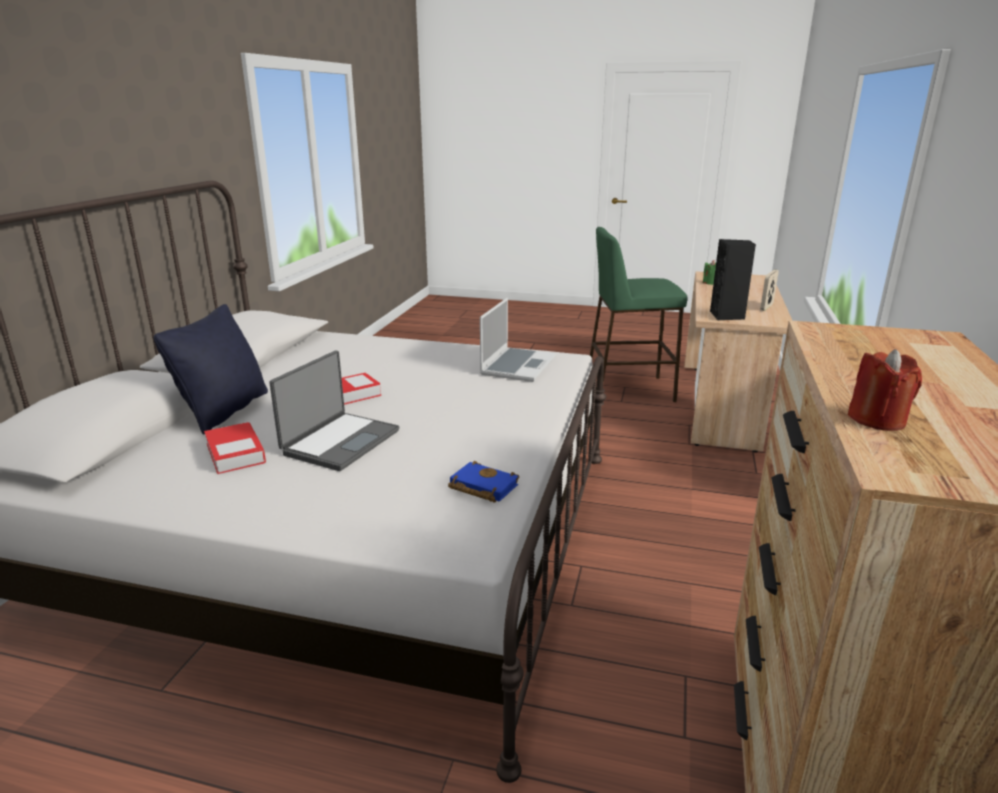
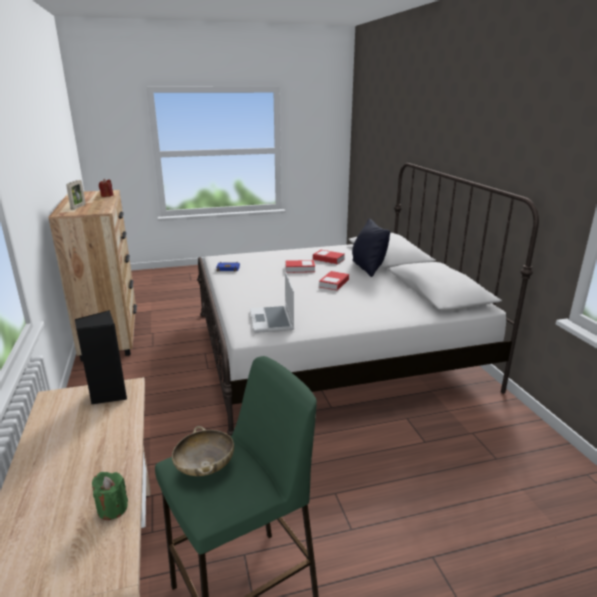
camera: 150 degrees right, 0 degrees up
(340, 442) = (300, 269): laptop -> book
(656, 284) = (205, 467): none -> beige bowl
(766, 307) = (48, 433): picture frame -> picture frame (78, 207)

